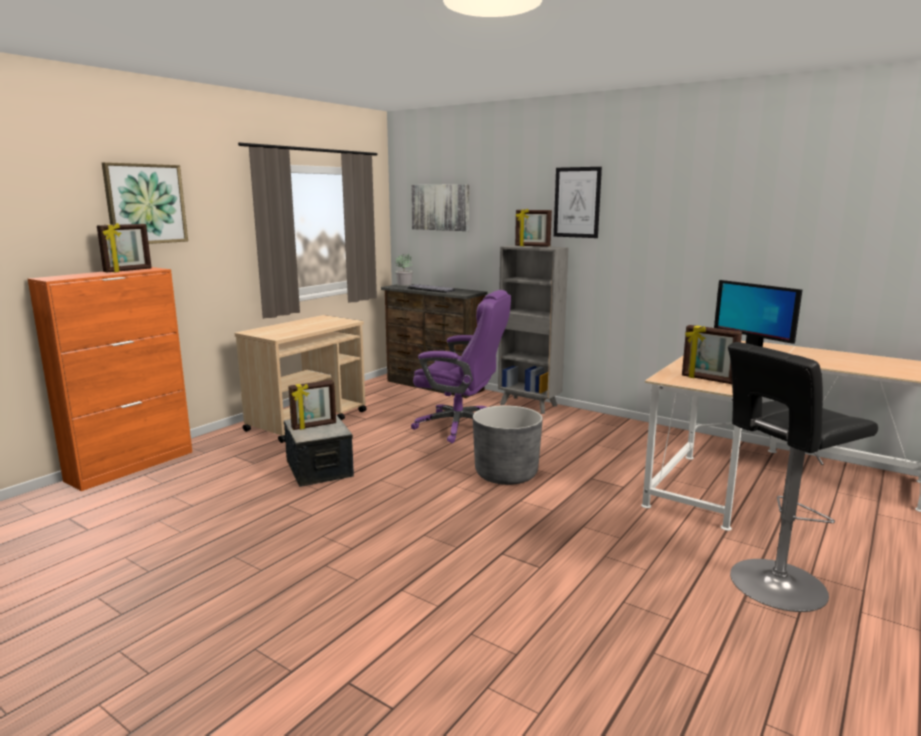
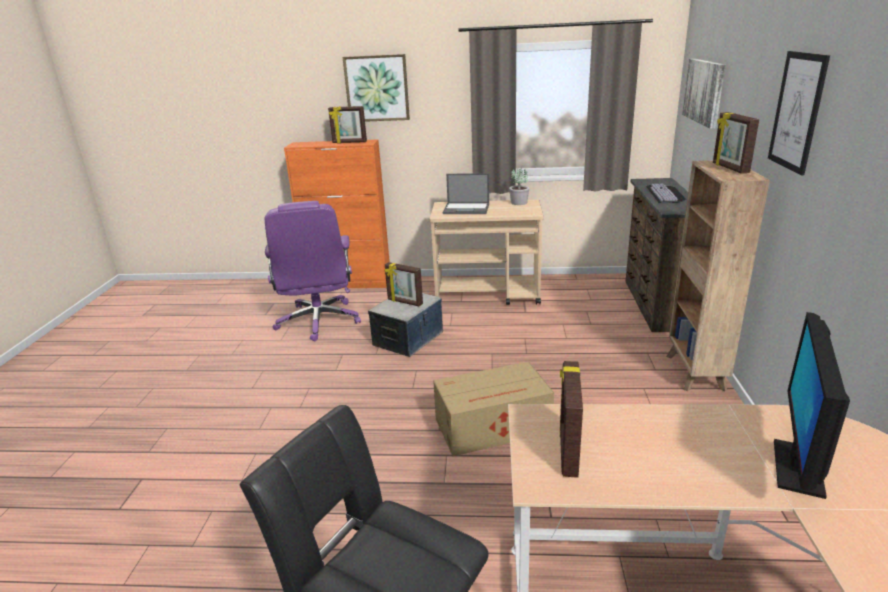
camera: 60 degrees right, 10 degrees up
(285, 329) = (467, 209): none -> laptop
(404, 284) = (662, 180): potted plant -> potted plant (519, 202)
(461, 426) = (573, 359): purple office chair -> purple office chair (318, 321)
(506, 474) = (494, 426): grey planter -> cardboard box
(529, 405) = (695, 373): grey bookcase -> brown bookcase

